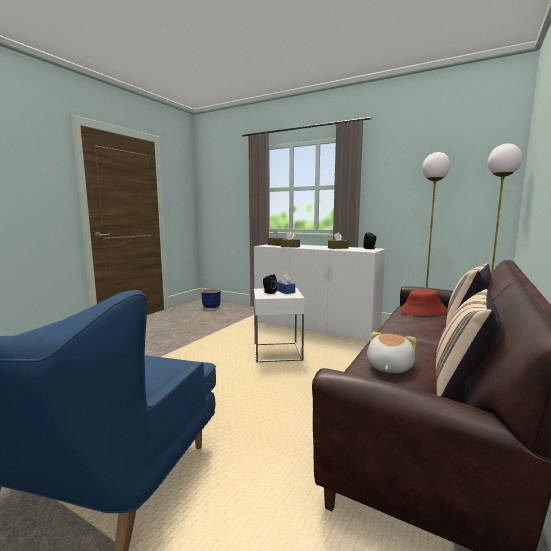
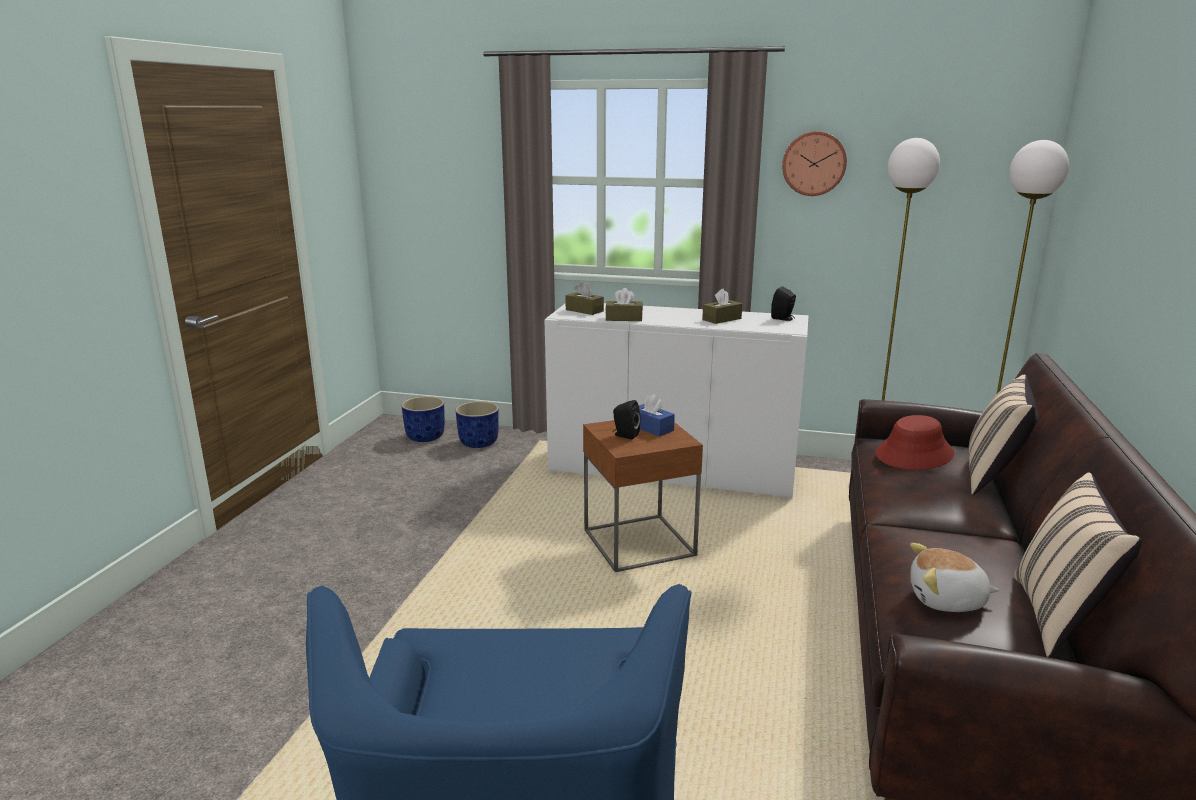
camera: 15 degrees left, 10 degrees up
(233, 310) = (479, 442): none -> blue planter
(277, 352) = (639, 543): white side table -> brown side table
(388, 367) = (947, 600): plush toy -> plush toy turned 90 degrees counterclockwise
(389, 173) = (814, 163): none -> wall clock

